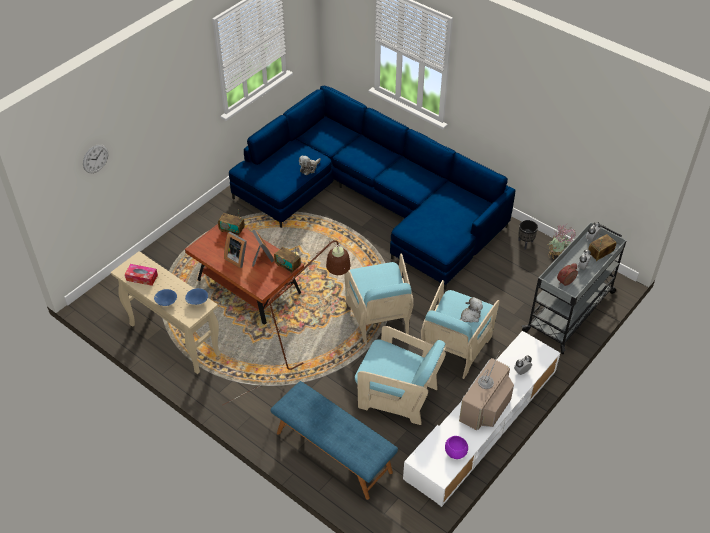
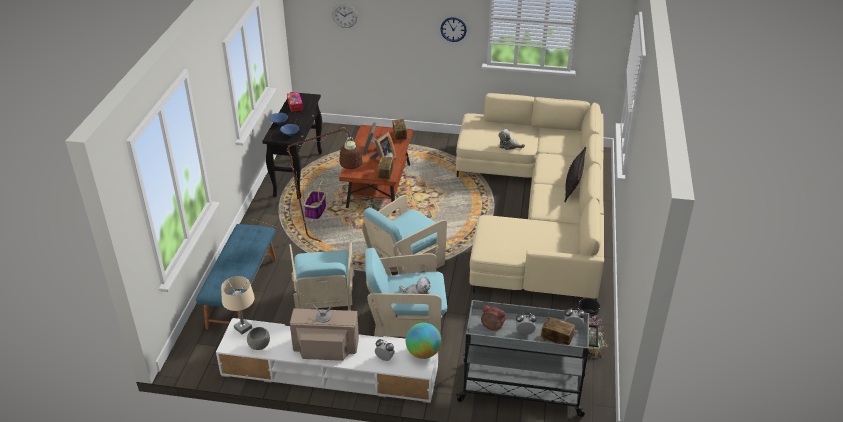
camera: 60 degrees right, 10 degrees down
(173, 339) = (298, 173): beige console table -> black console table
(193, 101) = (453, 29): none -> wall clock
(249, 349) = (315, 211): none -> basket
(371, 201) = (538, 211): blue sofa -> beige sofa
(397, 159) = (573, 185): none -> pillow
(424, 457) = (243, 328): none -> beige table lamp
(455, 452) = (260, 345): purple bowl -> grey bowl
(529, 345) = (423, 353): none -> globe

